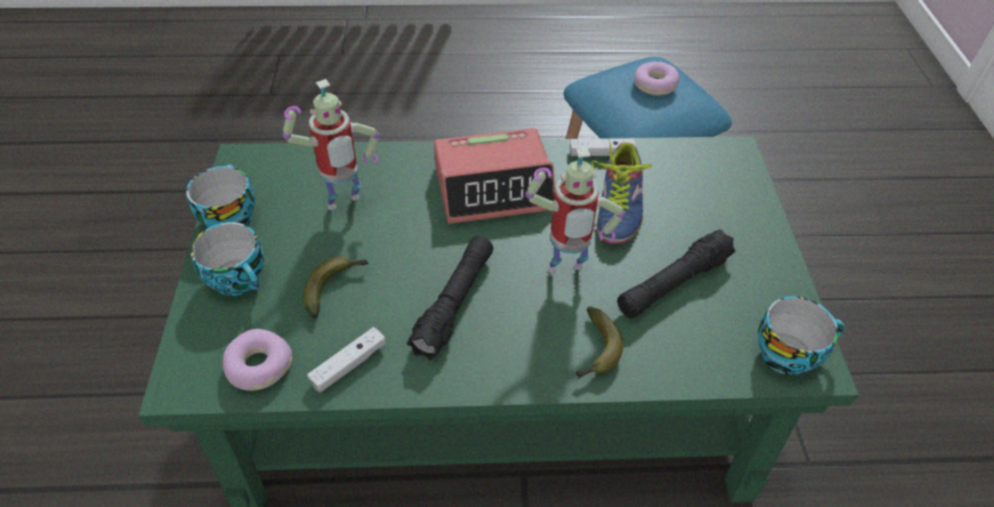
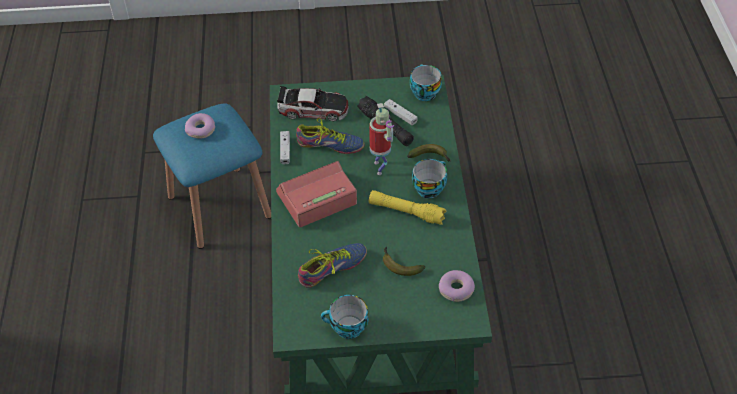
camera: 90 degrees left, 0 degrees up
(240, 279) = (397, 311): cup -> cup (429, 187)
(345, 206) = (334, 269): toy robot -> shoe
(349, 365) = (450, 251): white game controller -> white game controller (400, 115)
(454, 303) = (406, 212): black flashlight -> yellow flashlight
(494, 187) = (316, 199): alarm clock -> alarm clock turned 105 degrees counterclockwise
(704, 186) = (313, 109): none -> toy car

